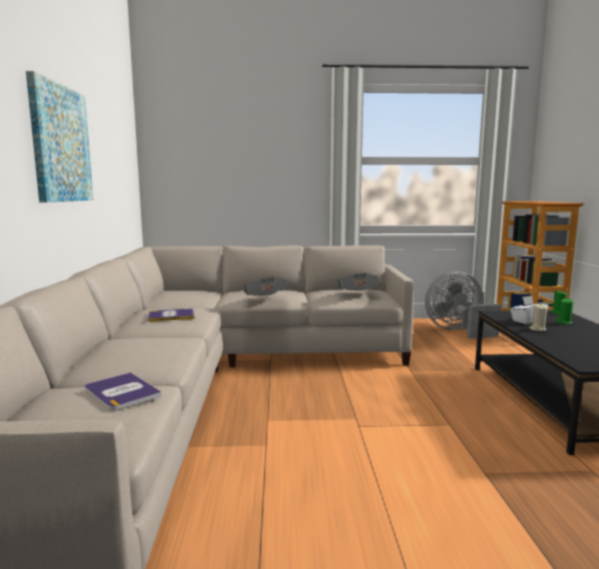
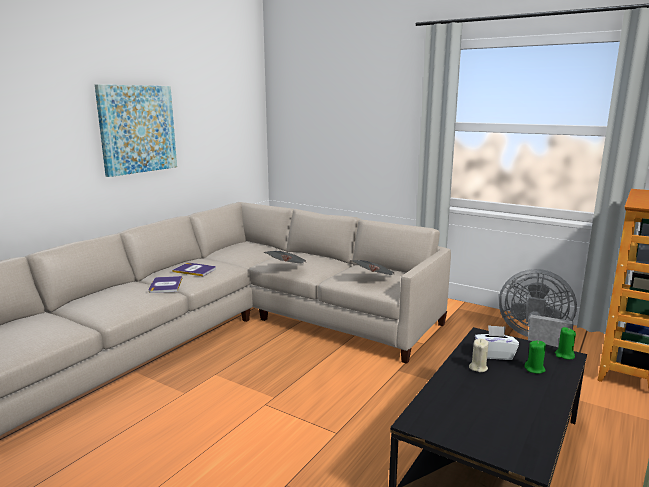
camera: 35 degrees right, 5 degrees up
(121, 392) = (54, 327): book -> book (166, 285)

